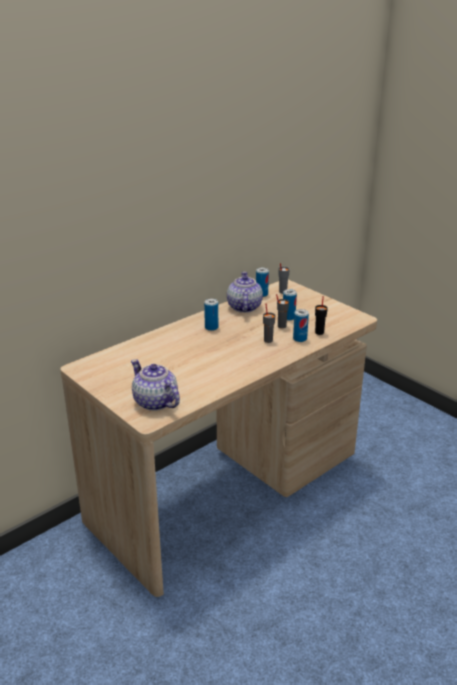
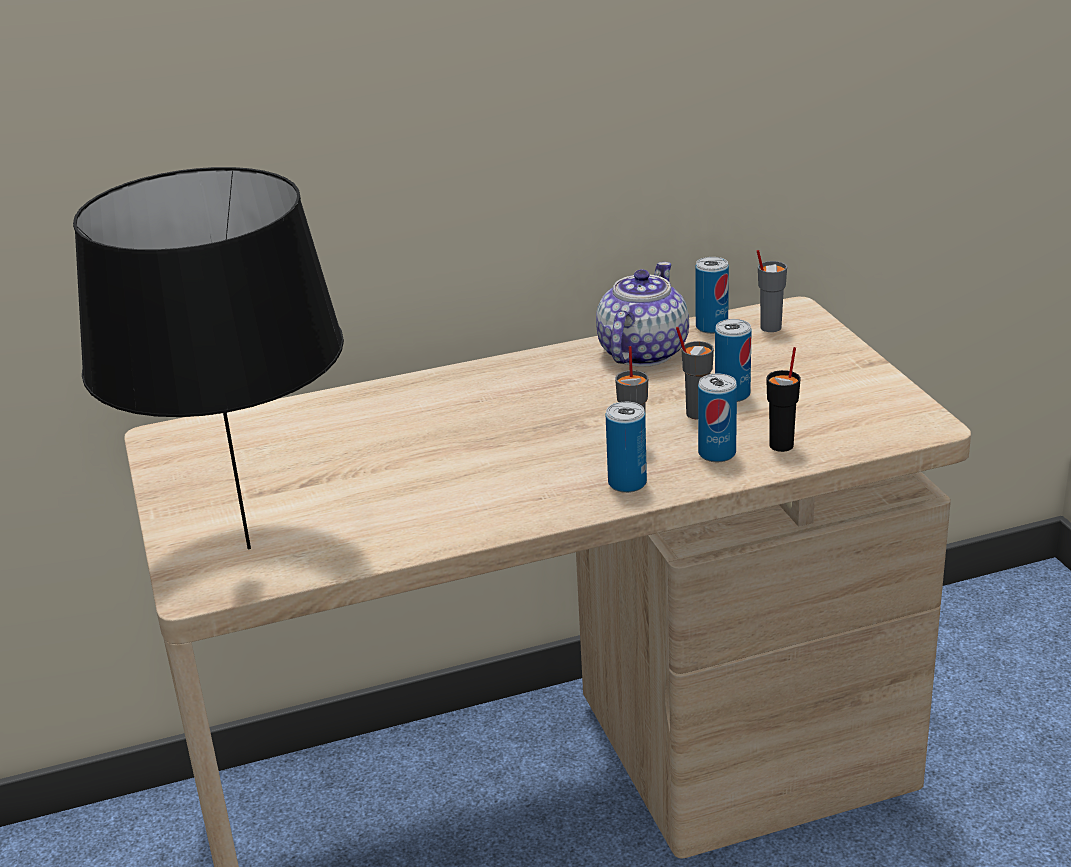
camera: 25 degrees right, 0 degrees up
(155, 402) = (248, 549): teapot -> black table lamp
(211, 327) = (523, 391): can -> can (627, 483)

